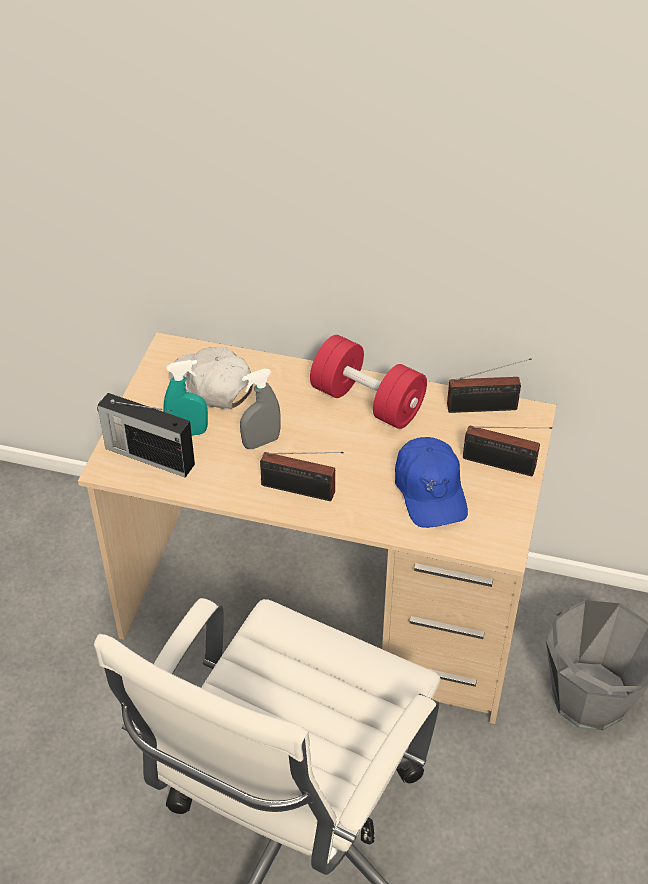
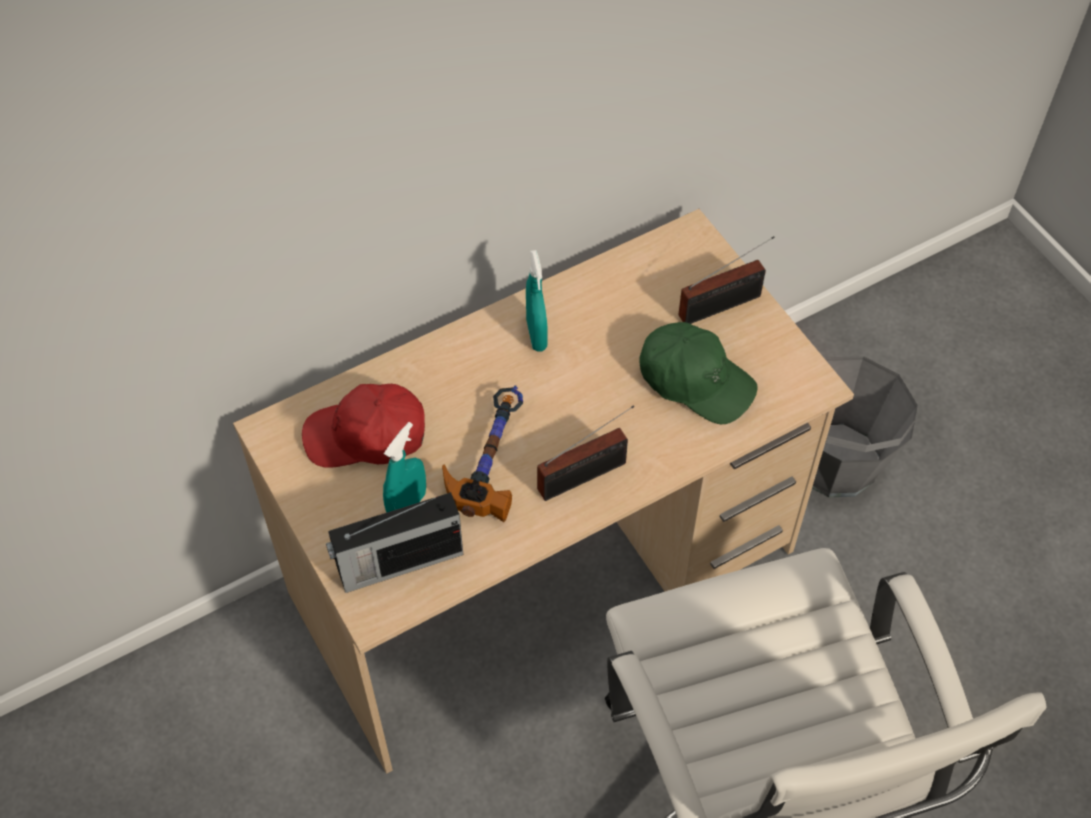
camera: 45 degrees left, 10 degrees up
(212, 385) = (367, 436): white cap -> red cap
(261, 442) = (490, 457): grey spray bottle -> hammer
(367, 402) = (536, 335): red dumbbell -> turquoise spray bottle
(430, 491) = (695, 380): blue cap -> green cap
(486, 408) = (646, 258): radio -> none

